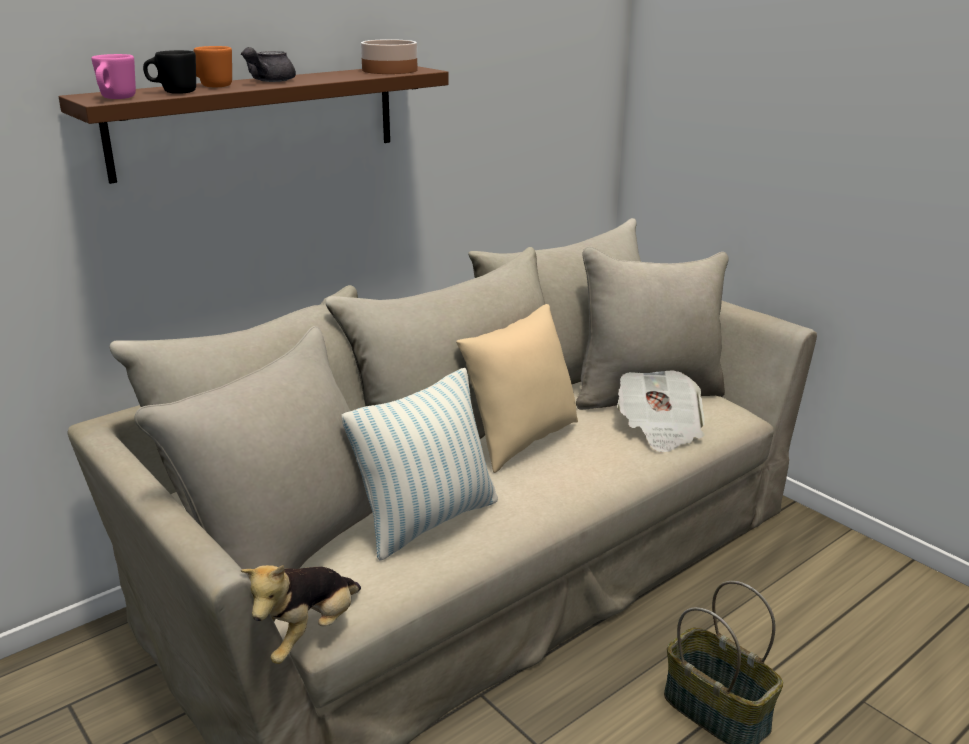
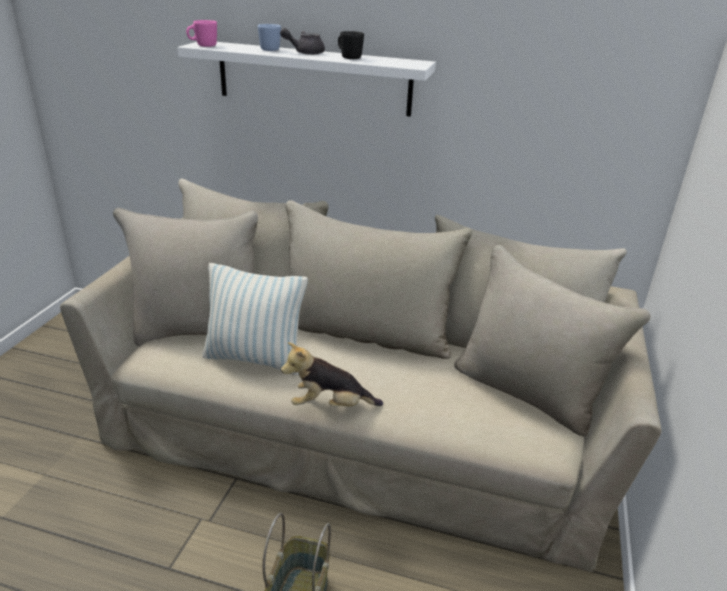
camera: 55 degrees right, 5 degrees up
(173, 92) = (237, 48): black mug -> black mug (348, 57)
(210, 86) = (268, 49): orange mug -> blue mug
(258, 120) = (313, 78): brown shelf -> white shelf
(307, 635) = (125, 361): plush toy -> plush toy (330, 405)
(389, 70) = (395, 61): bowl -> none
(520, 440) = (382, 358): beige pillow -> none
(659, 429) = (472, 414): newspaper -> none

